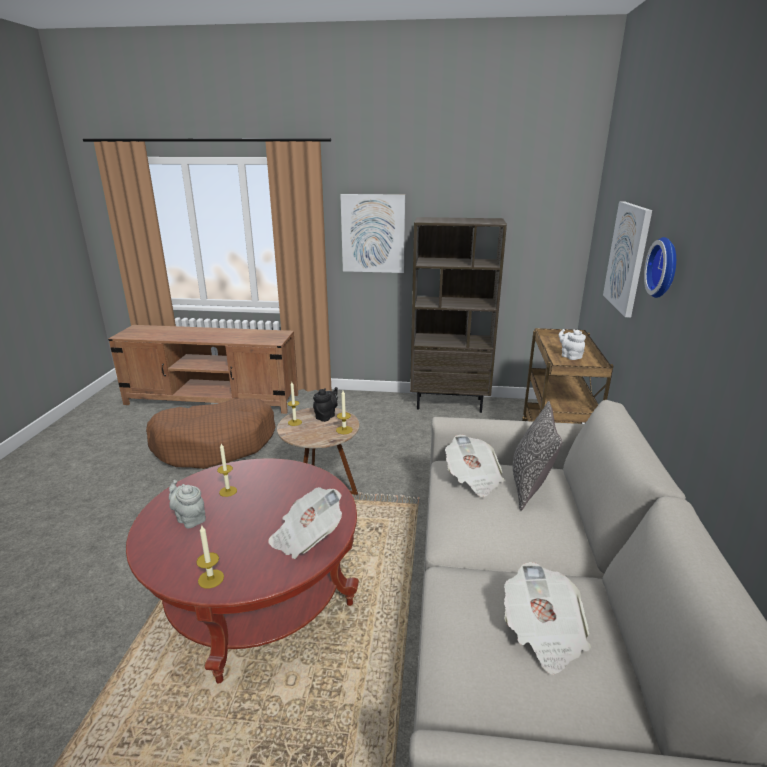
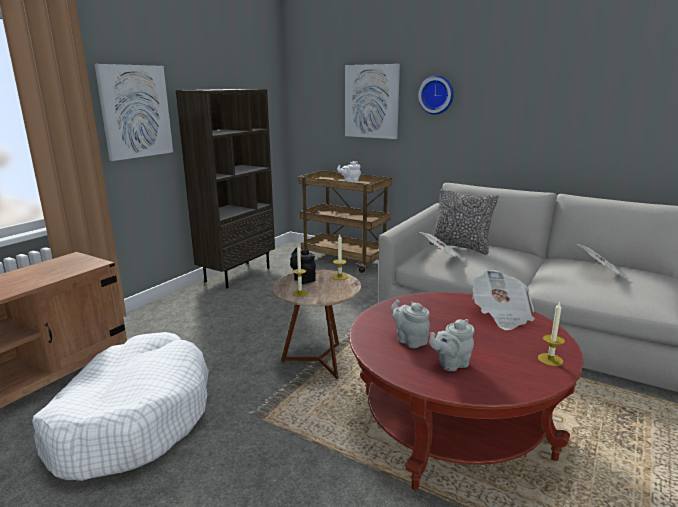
camera: 65 degrees left, 5 degrees down
(215, 444) = (132, 419): brown dog bed -> white dog bed
(228, 491) = (410, 340): candle -> grey teapot

